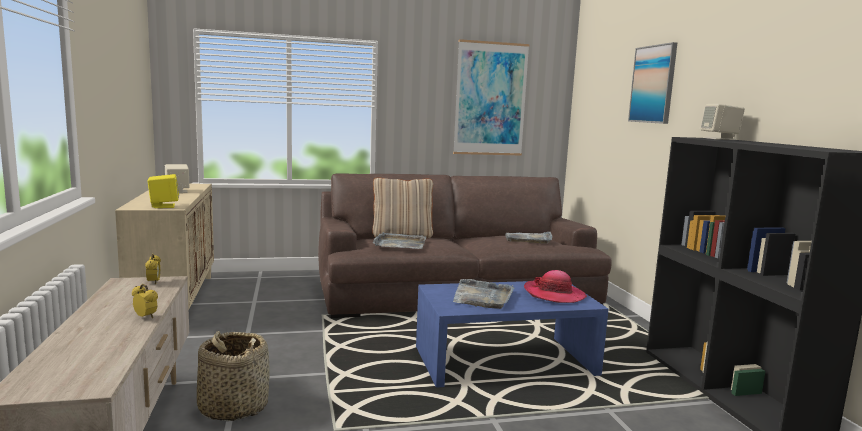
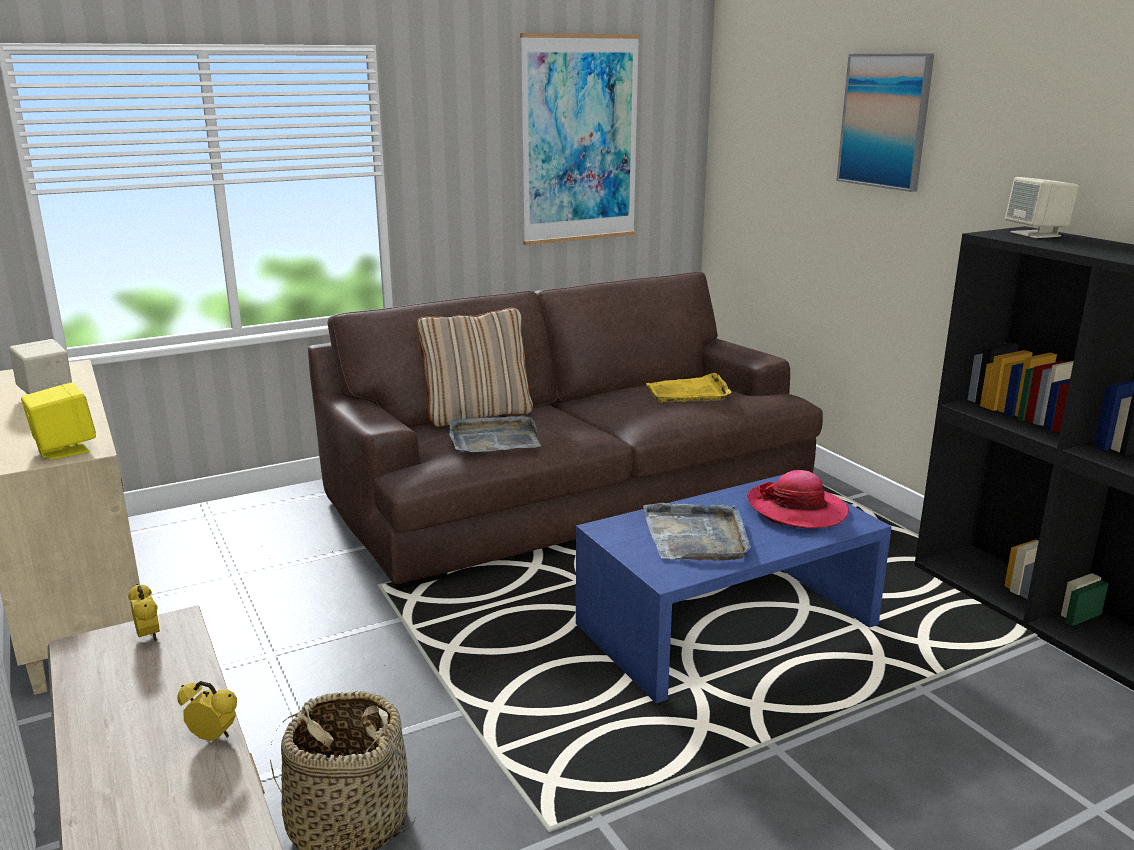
camera: 15 degrees left, 10 degrees up
(528, 239) = (688, 392): grey tray -> yellow tray

